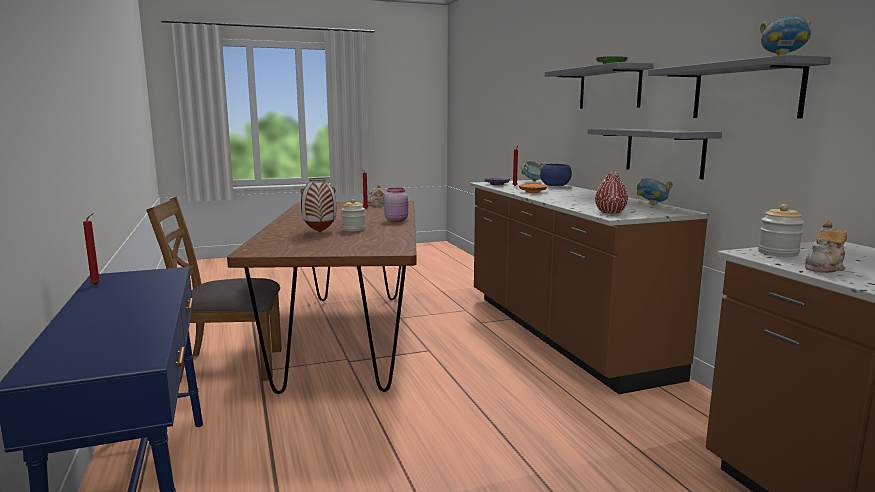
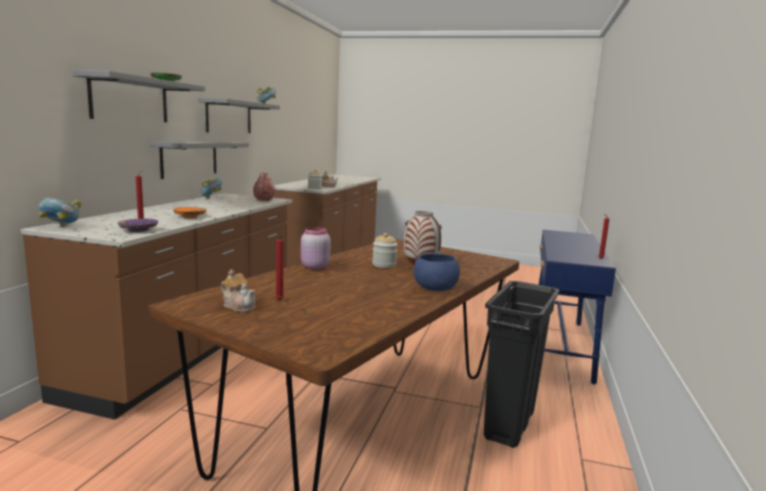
camera: 145 degrees left, 0 degrees up
(229, 366) = (509, 425): brown chair -> black trash can
(555, 186) = (113, 217): blue bowl -> blue bowl (435, 288)

